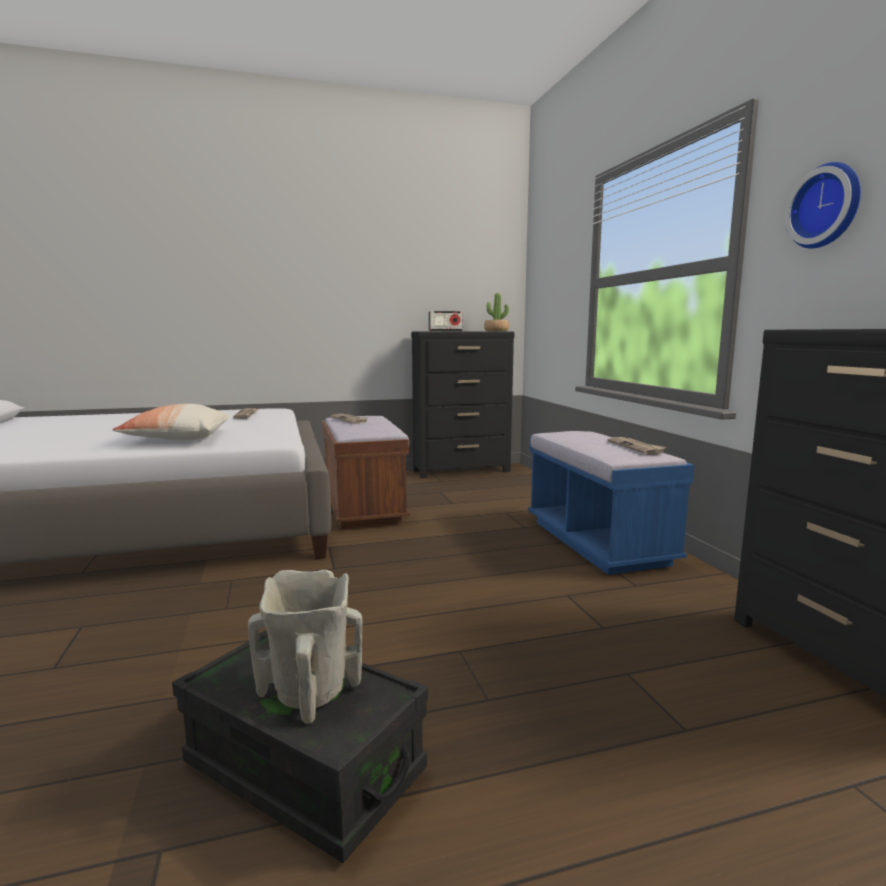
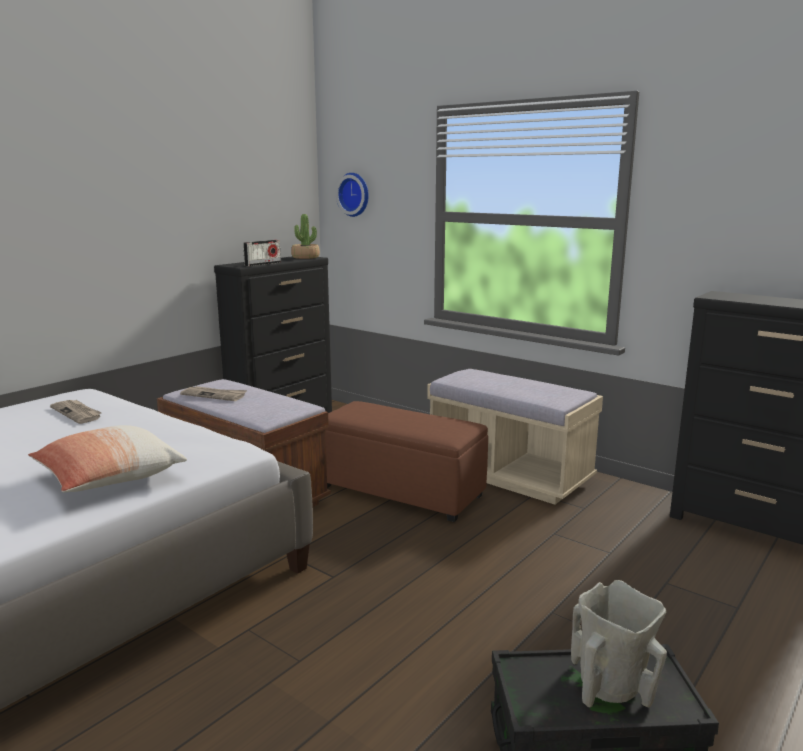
camera: 35 degrees left, 5 degrees up
(478, 531) = (401, 491): none -> brown ottoman
(597, 542) = (509, 475): blue bench -> beige bench
(636, 447) = (548, 386): newspaper -> none
(827, 206) = (708, 196): wall clock -> wall clock (355, 194)

